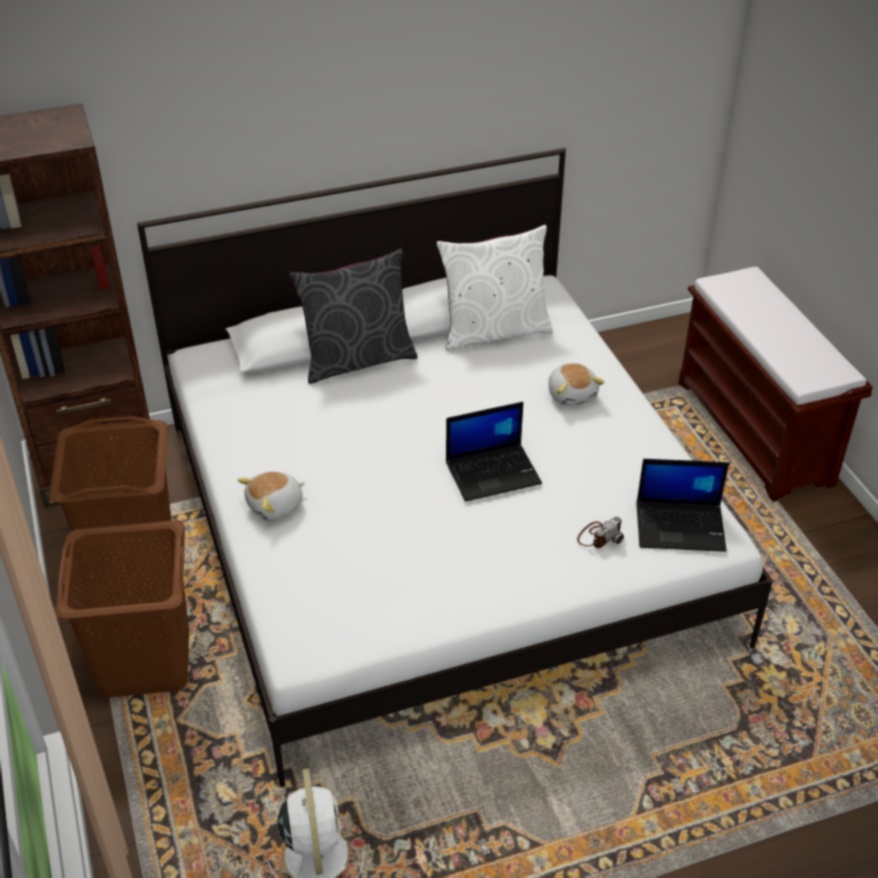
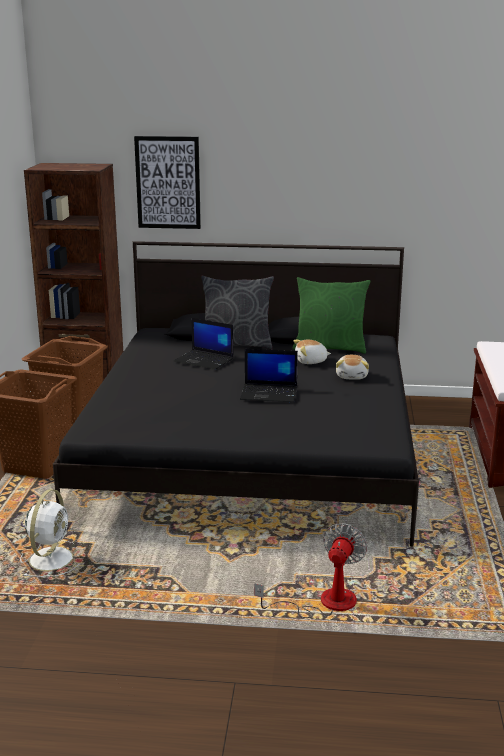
camera: 25 degrees right, 20 degrees down
(185, 116) = (168, 182): none -> picture
(276, 506) = (132, 383): plush toy -> plush toy (311, 361)
(439, 527) = (252, 452): white bed -> black bed
(494, 331) = (330, 347): white pillow -> green pillow
(599, 536) = (308, 427): camera -> none
(681, 526) = (366, 434): laptop -> laptop (205, 360)
(719, 793) = (325, 603): none -> fan

